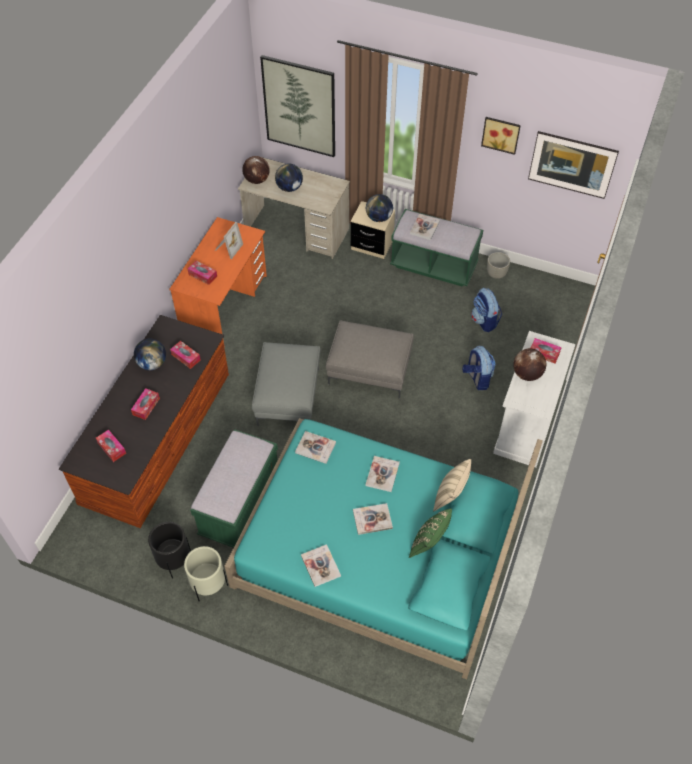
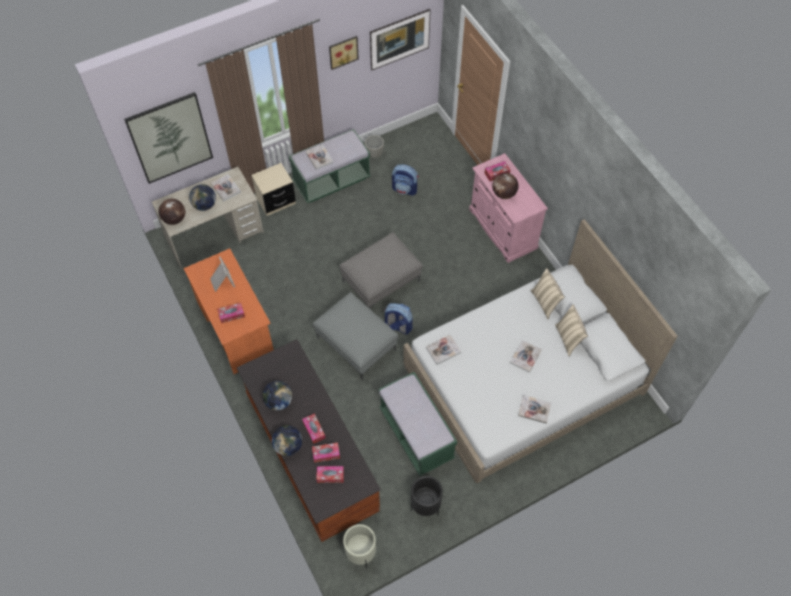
camera: 50 degrees left, 5 degrees up
(186, 357) = (294, 376): tissue box -> tissue box (326, 454)
(209, 585) = (462, 496): beige planter -> beige planter (360, 553)
(377, 554) = (523, 380): turquoise bed -> white bed
(379, 218) = (278, 176): globe -> globe (288, 446)
(382, 474) = (497, 327): book -> book (226, 188)
(429, 543) = (568, 338): green pillow -> beige pillow
(477, 378) = (445, 227): backpack -> backpack (397, 327)
(526, 423) = (502, 229): white cabinet -> pink cabinet

